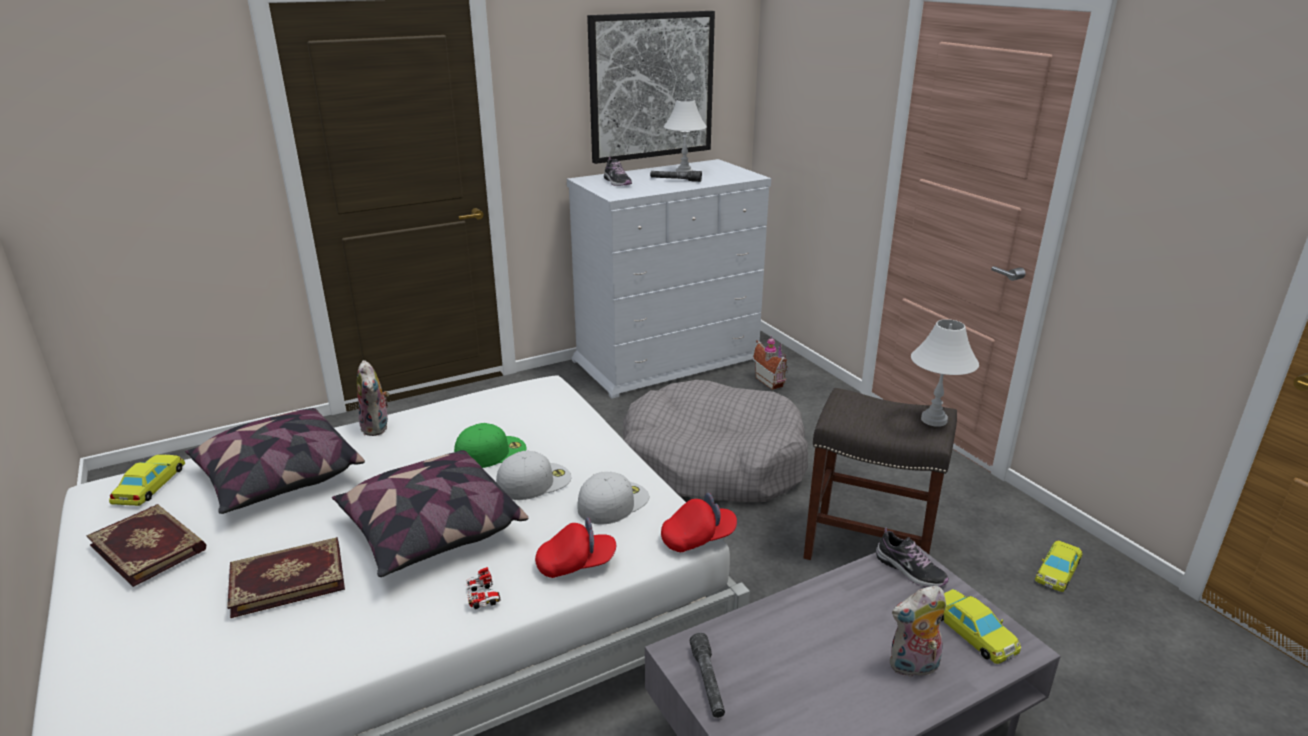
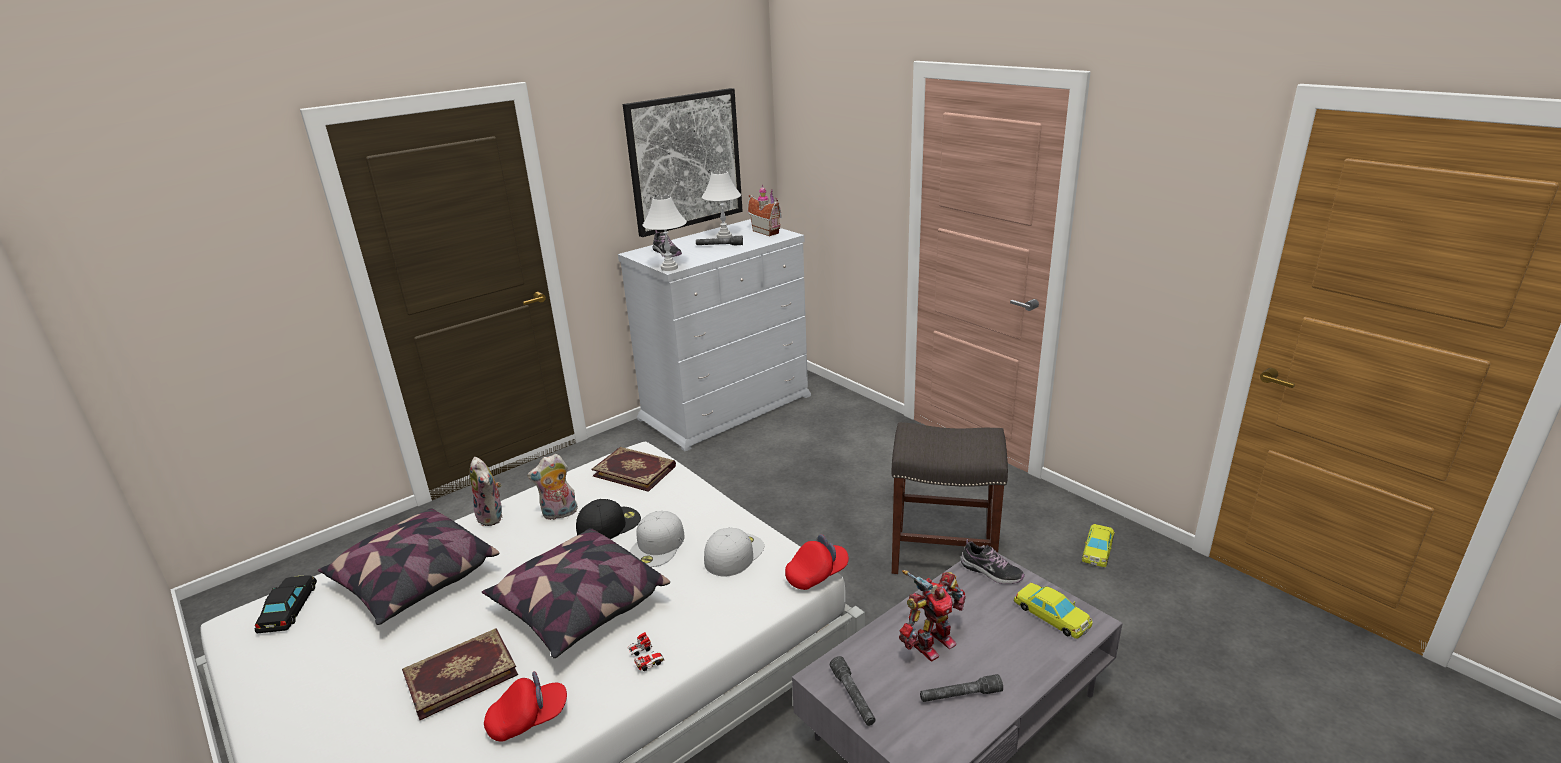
camera: 10 degrees left, 0 degrees up
(150, 485) = (289, 608): yellow toy car -> black toy car
(150, 546) = (314, 667): book -> book (635, 470)
(491, 451) = (609, 524): green cap -> black cap
(534, 481) = (658, 545): white cap -> white cap turned 150 degrees clockwise
(576, 564) = (719, 615): red cap -> red cap (528, 719)
(713, 462) = (792, 498): grey dog bed -> none
(771, 381) = (824, 415): toy house -> toy house (767, 231)
(816, 638) = (931, 643): none -> toy robot
(835, 704) = (960, 695): none -> grey flashlight
(913, 667) = (1013, 653): plush toy -> plush toy (559, 514)
(934, 420) = (988, 441): white table lamp -> white table lamp (669, 268)

